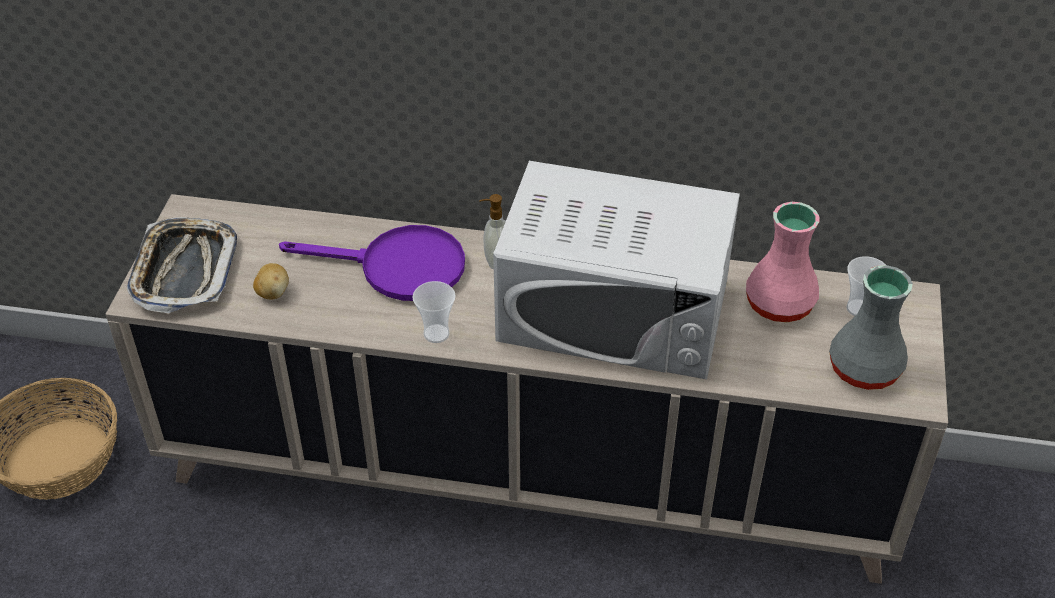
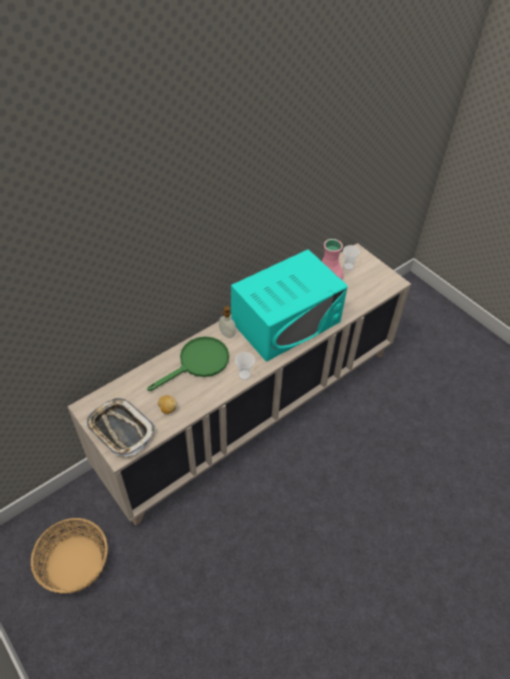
camera: 50 degrees left, 5 degrees up
(398, 268) = (198, 363): purple frying pan -> green frying pan
(614, 311) = (286, 321): white microwave -> turquoise microwave
(862, 369) = (373, 284): grey vase -> none

